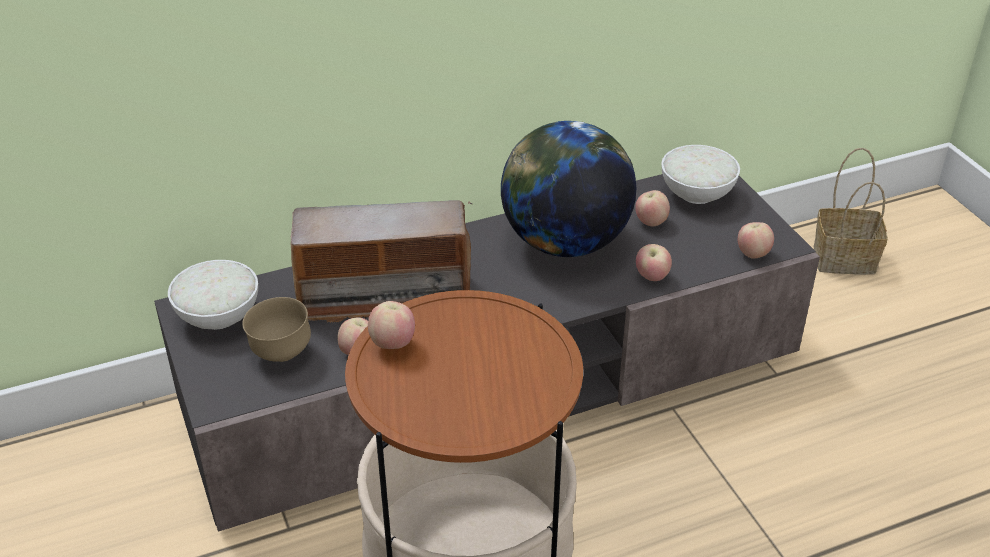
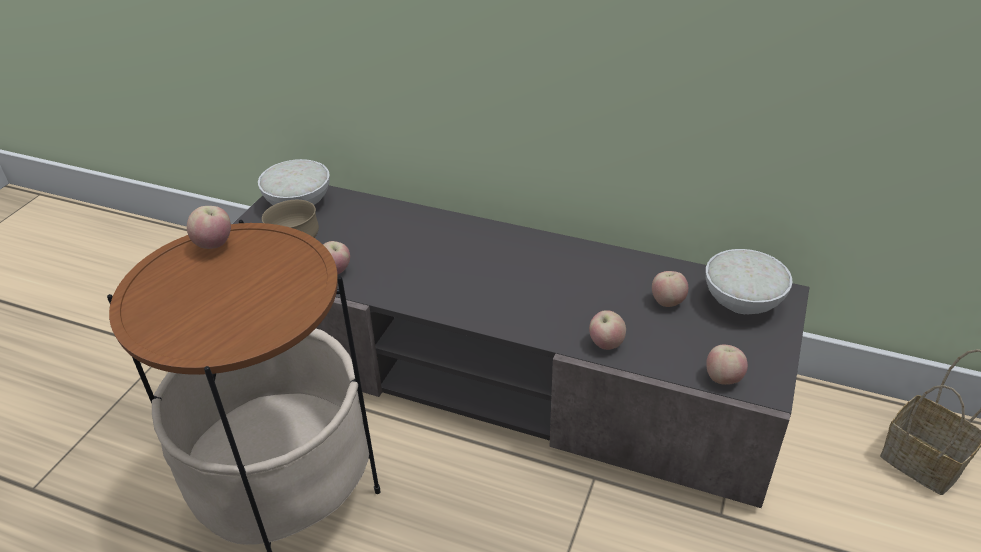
camera: 45 degrees right, 0 degrees up
(385, 296) = (403, 246): radio -> none
(565, 243) = (575, 280): globe -> none

